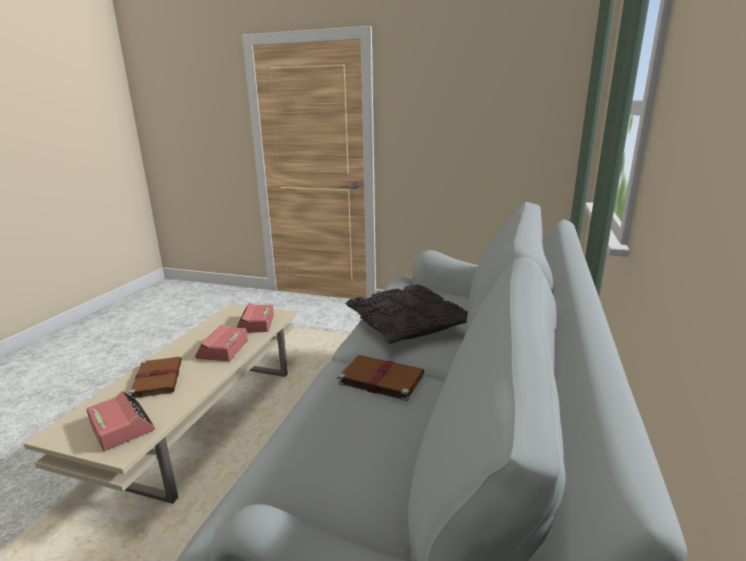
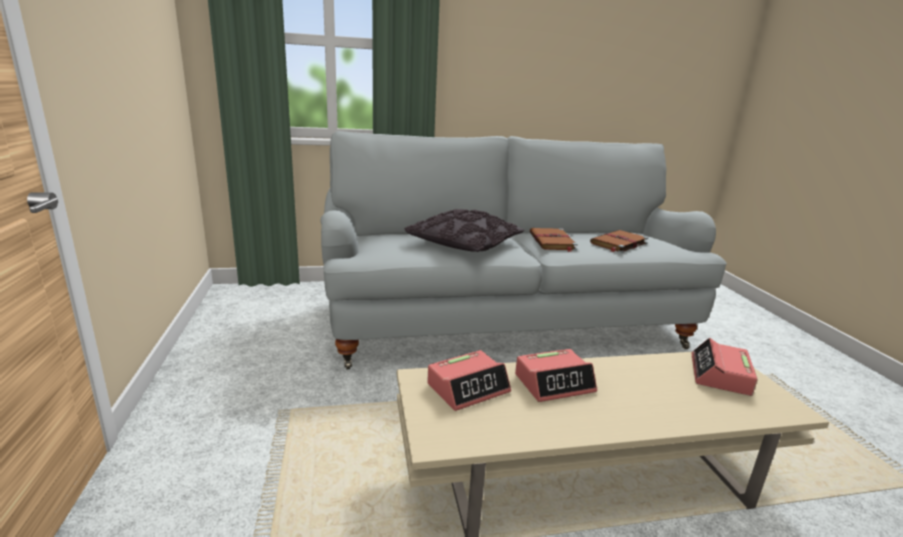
camera: 120 degrees left, 0 degrees up
(157, 378) = (657, 399): brown book -> brown book (618, 243)

